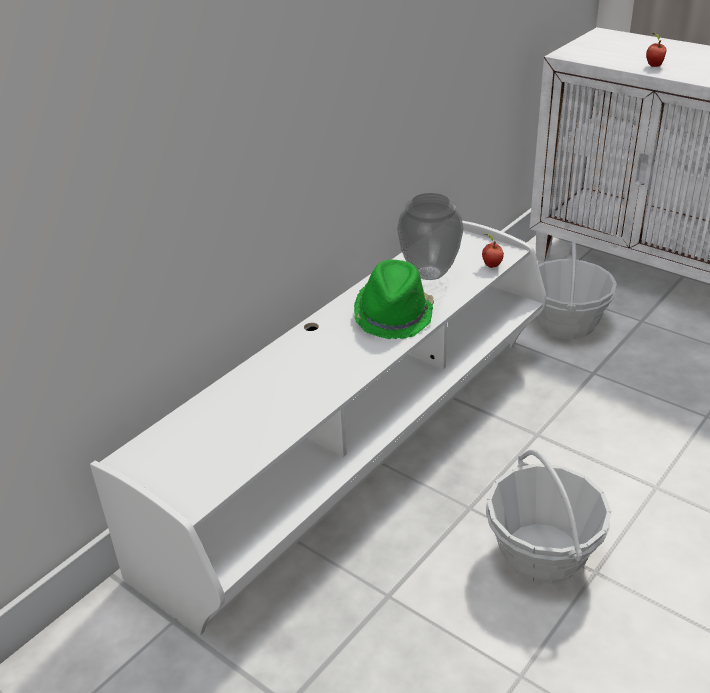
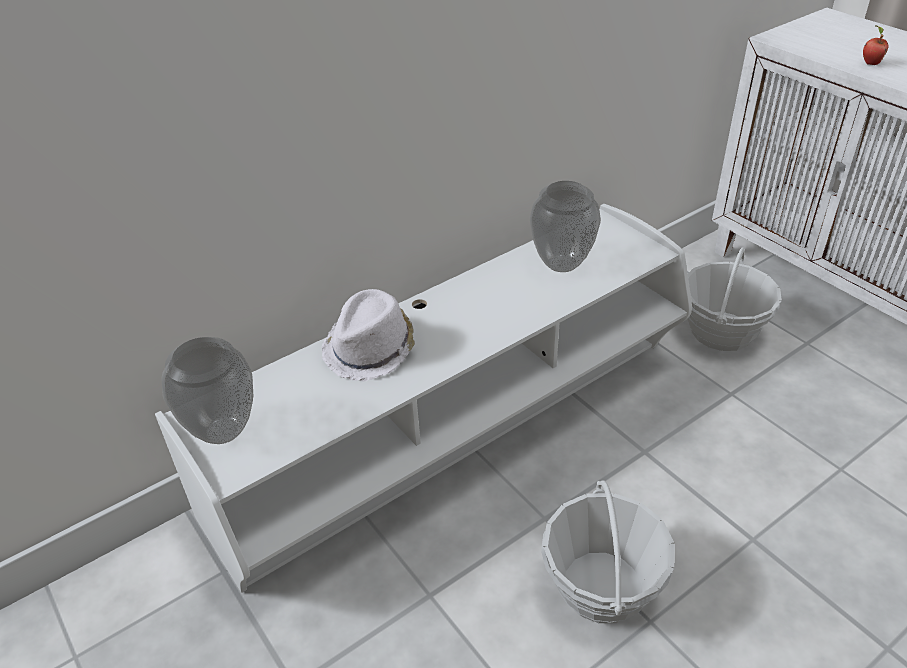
camera: 15 degrees right, 5 degrees up
(167, 466) = (223, 430): none -> vase
(282, 372) = (371, 349): none -> white hat
(394, 315) = (506, 305): green hat -> none
(491, 265) = (630, 265): apple -> none

